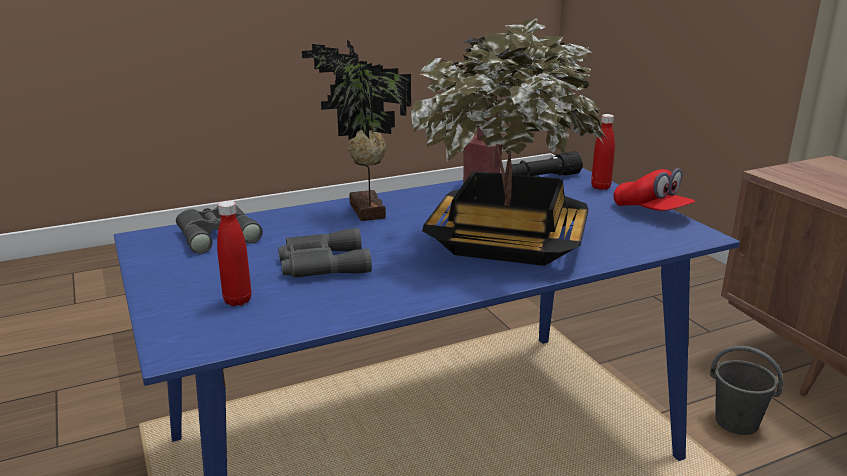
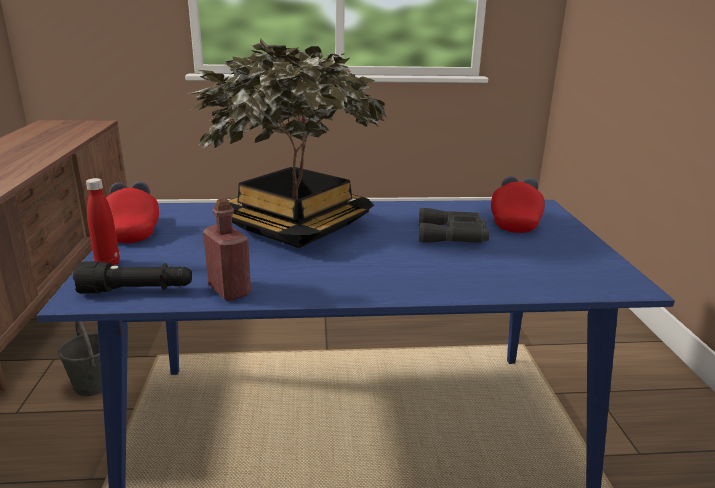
camera: 160 degrees left, 0 degrees up
(217, 234) = (554, 278): grey binoculars -> none
(237, 301) = (514, 221): red bottle -> red cap
(364, 212) = (395, 278): potted plant -> none

